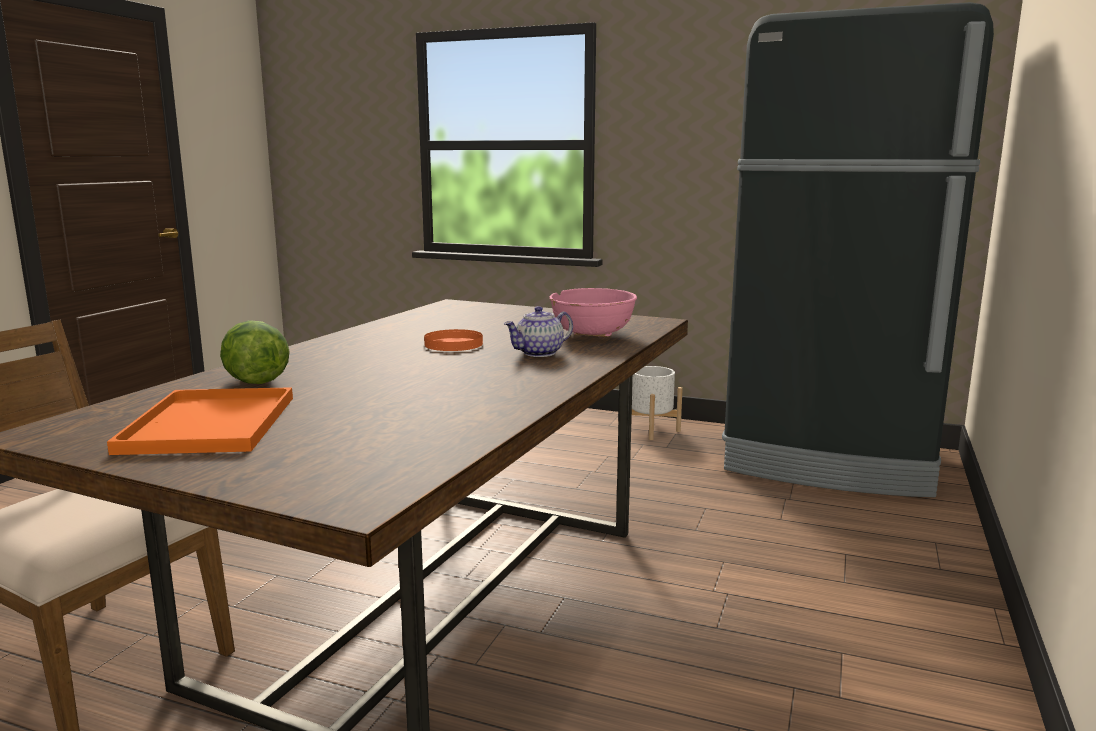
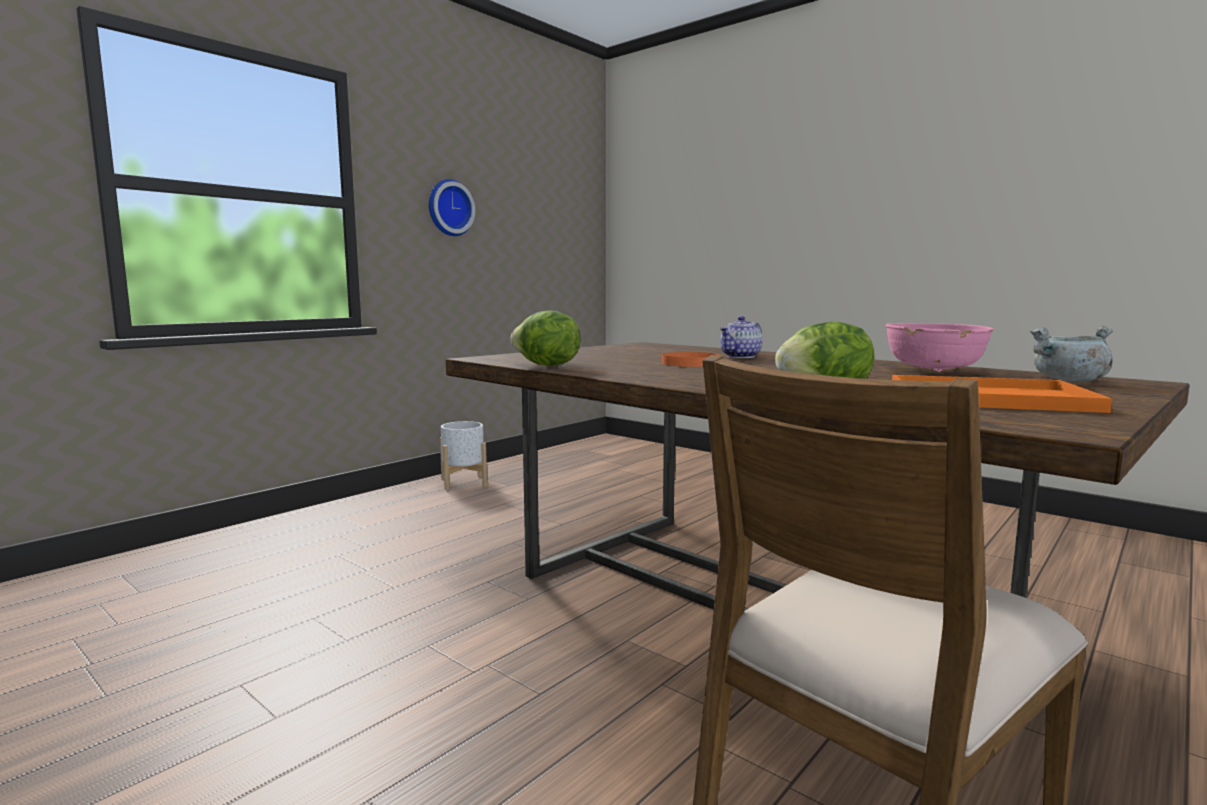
camera: 70 degrees left, 5 degrees down
(352, 465) = (1069, 381): none -> grey cooking pot
(402, 319) = (546, 366): none -> lettuce
(539, 353) = (741, 356): teapot -> teapot turned 60 degrees clockwise
(592, 334) = (680, 350): pink bowl -> pink bowl (934, 370)
(701, 138) = (449, 208): none -> wall clock
(829, 461) = (591, 456): black fridge -> none

